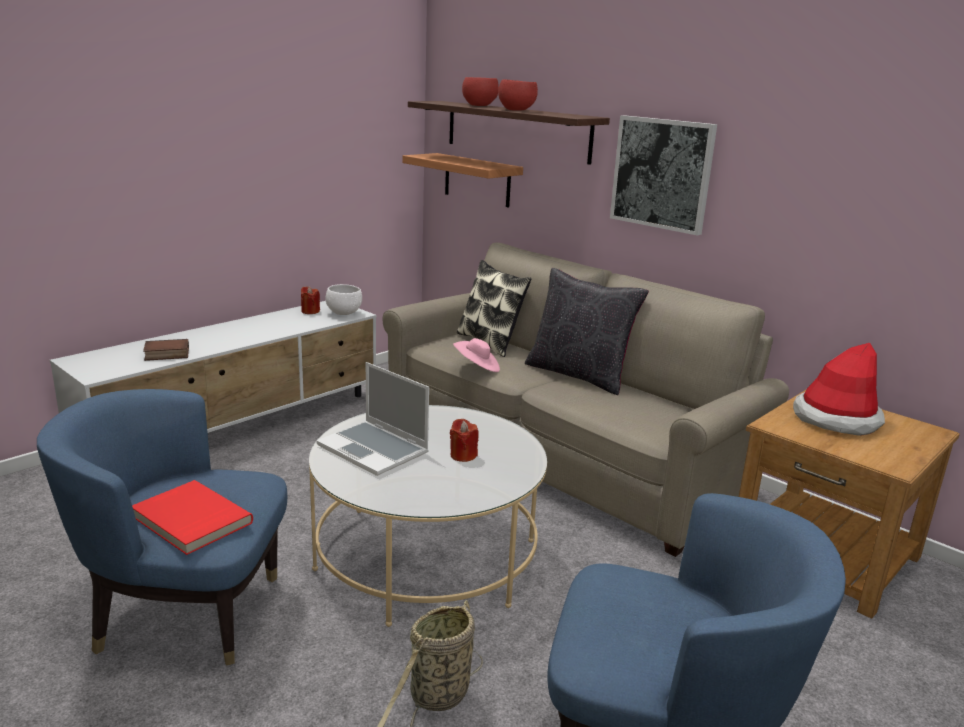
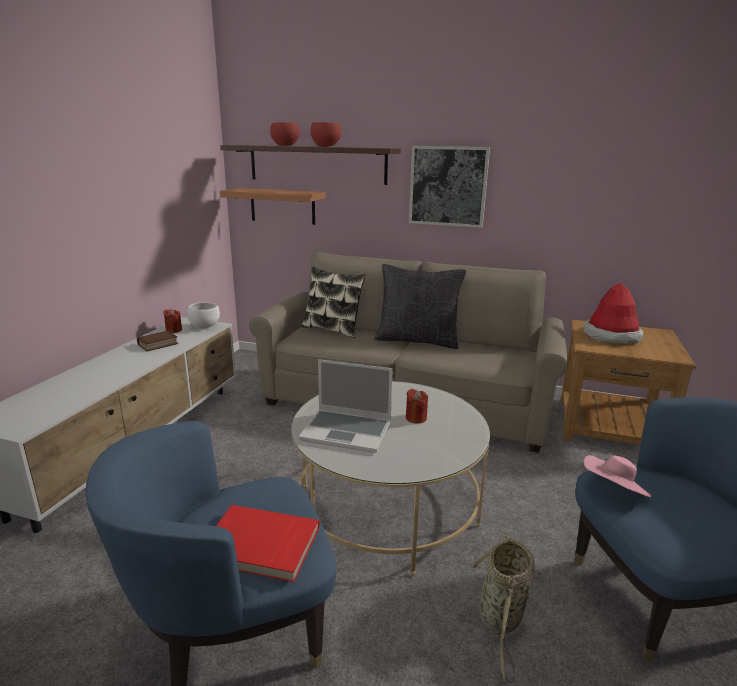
camera: 25 degrees left, 0 degrees up
(166, 354) = (78, 393): book -> book (158, 345)
(477, 368) = (346, 349): pink hat -> pink hat (613, 491)

